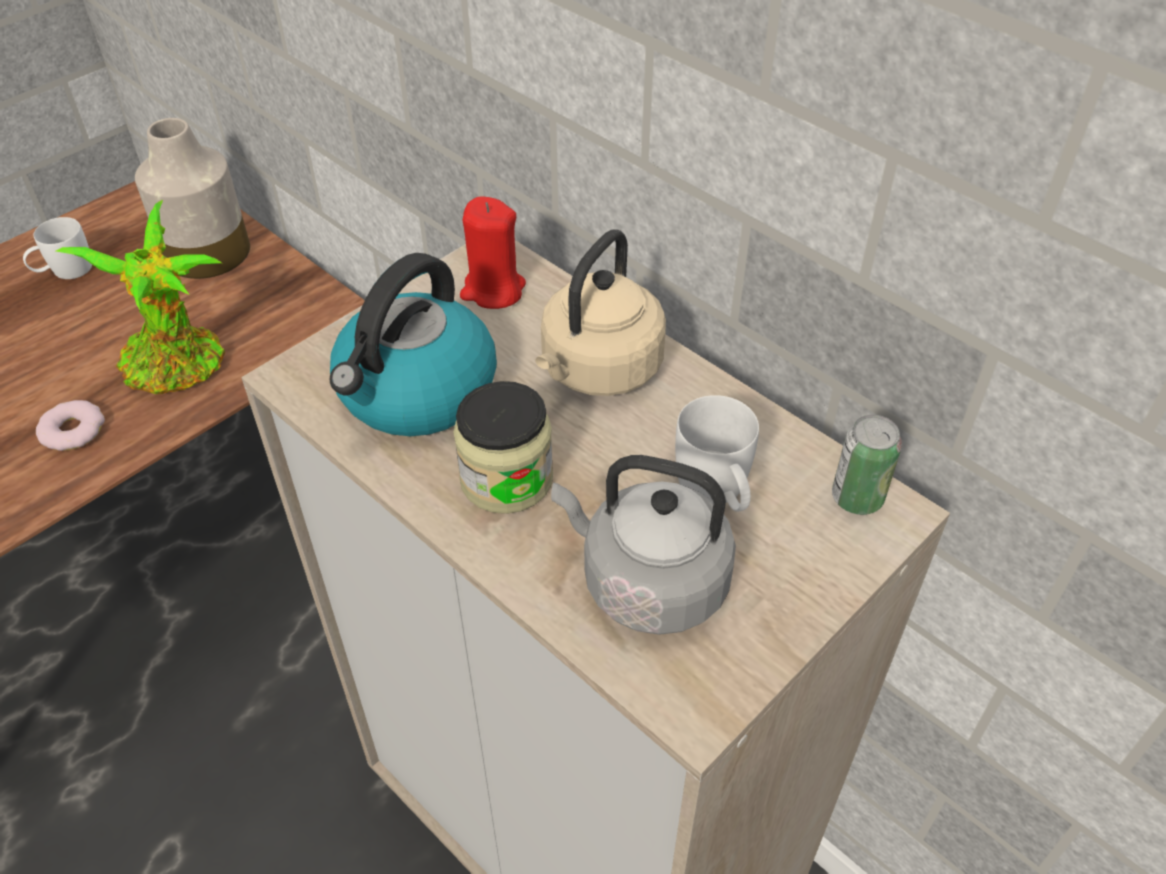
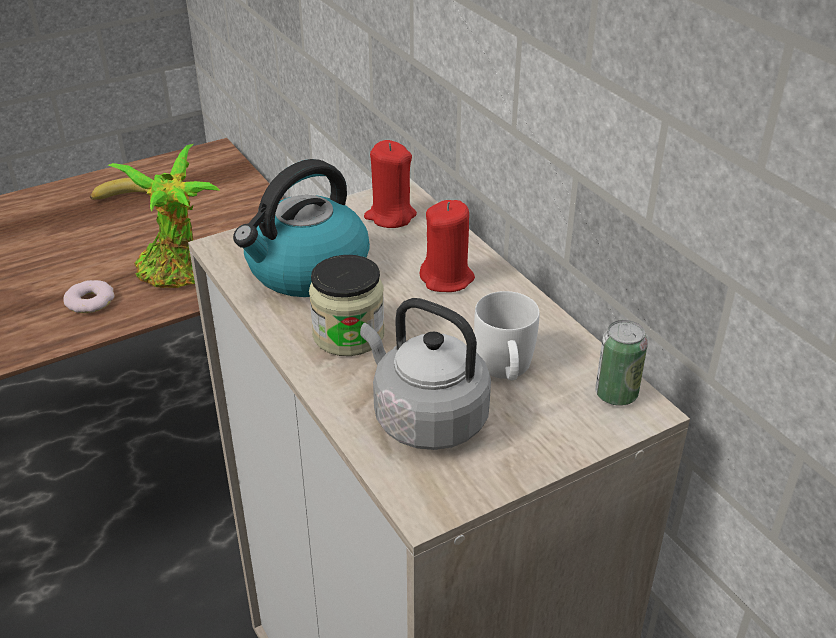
camera: 15 degrees right, 10 degrees down
(64, 271) = (122, 197): white mug -> banana
(208, 251) = (228, 199): beige vase -> none
(598, 371) = (447, 278): beige kettle -> red candle

